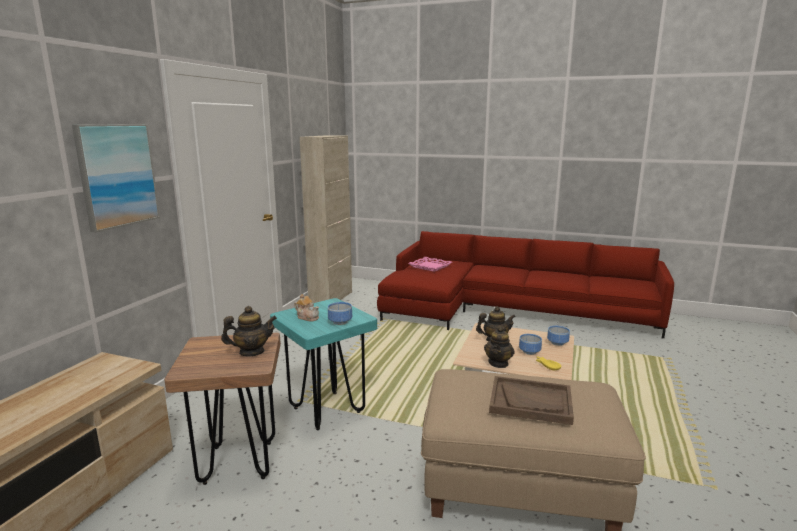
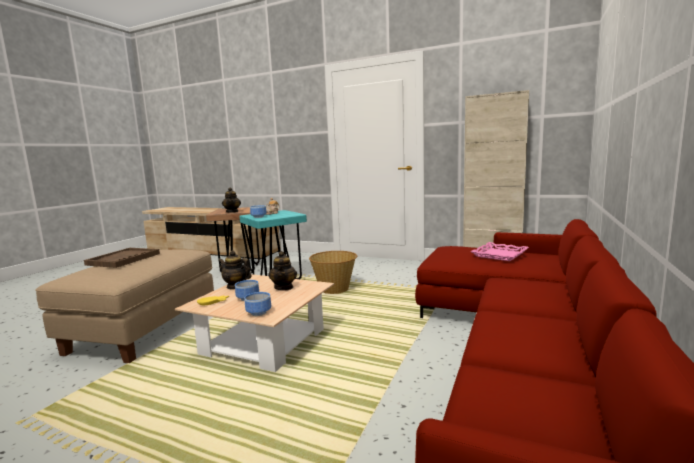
camera: 95 degrees right, 5 degrees down
(117, 175) = (294, 129): picture -> none
(372, 367) = (334, 289): none -> basket

